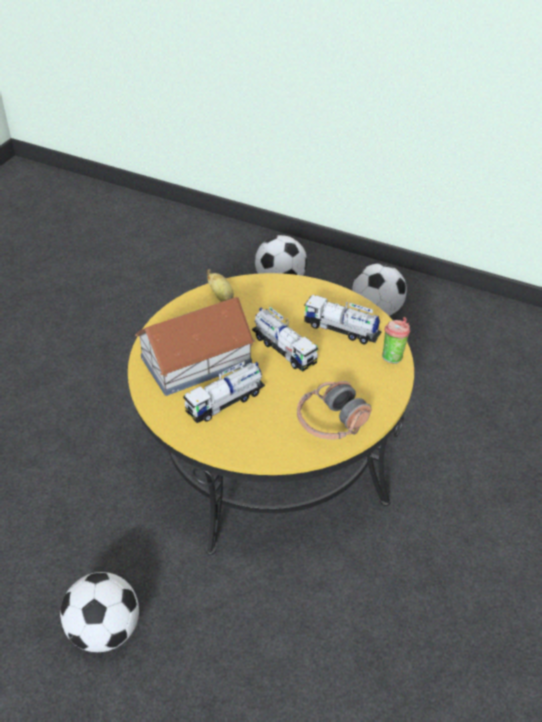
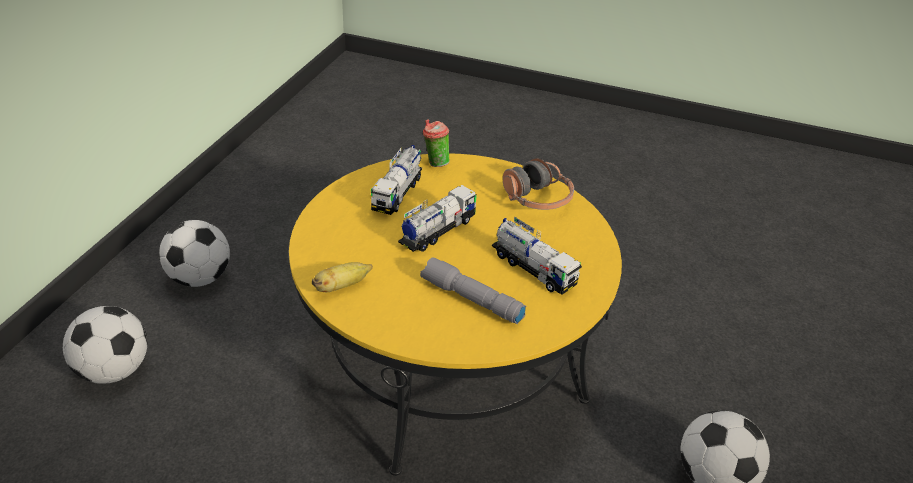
camera: 100 degrees left, 5 degrees down
(195, 360) = (470, 299): toy house -> grey flashlight

